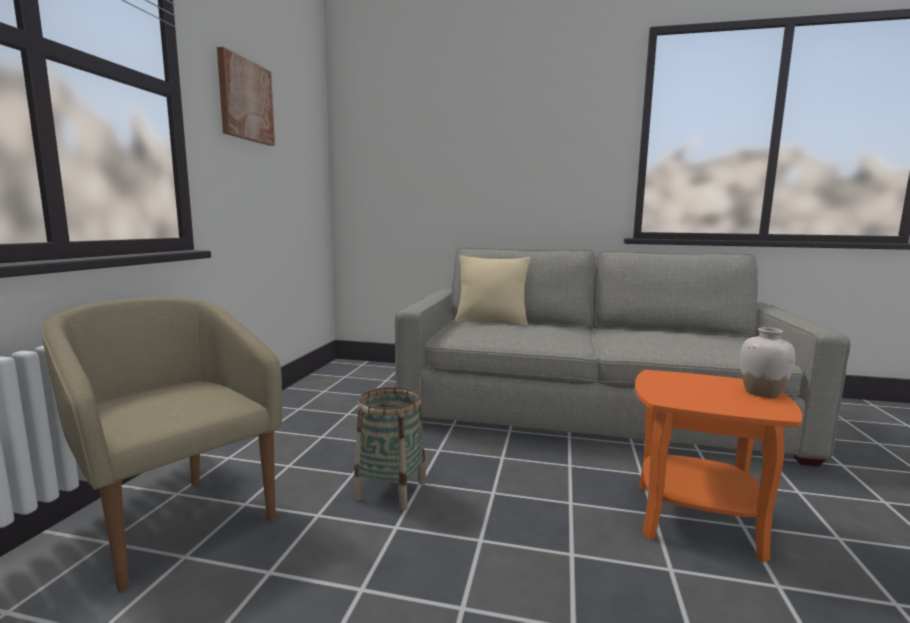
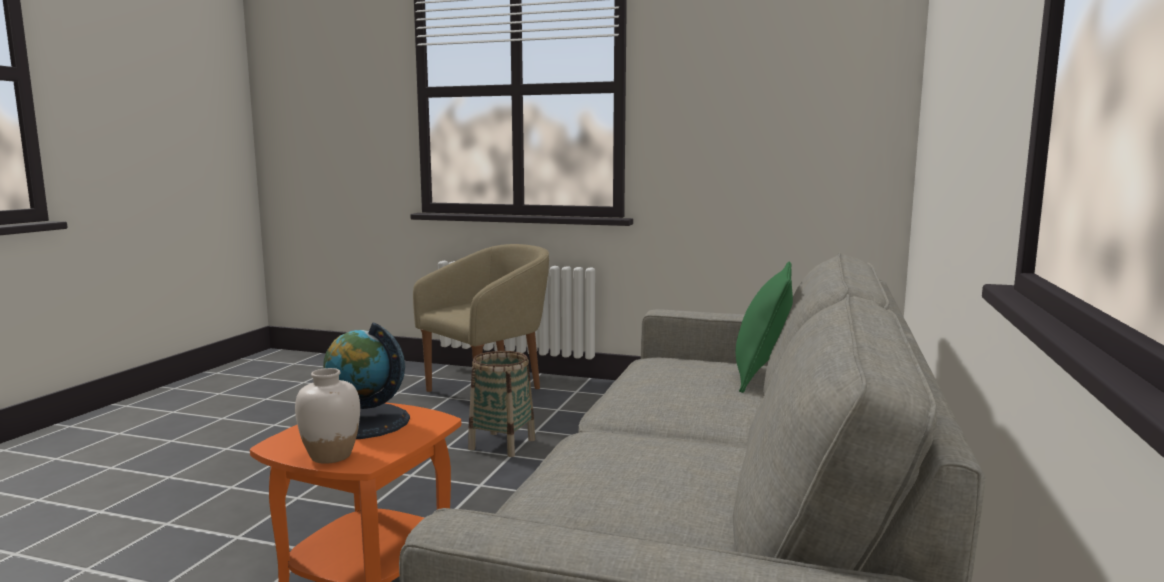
camera: 95 degrees right, 0 degrees up
(245, 100) = (715, 68): picture -> none
(491, 322) = (761, 377): beige pillow -> green pillow
(692, 393) = (362, 422): none -> globe

